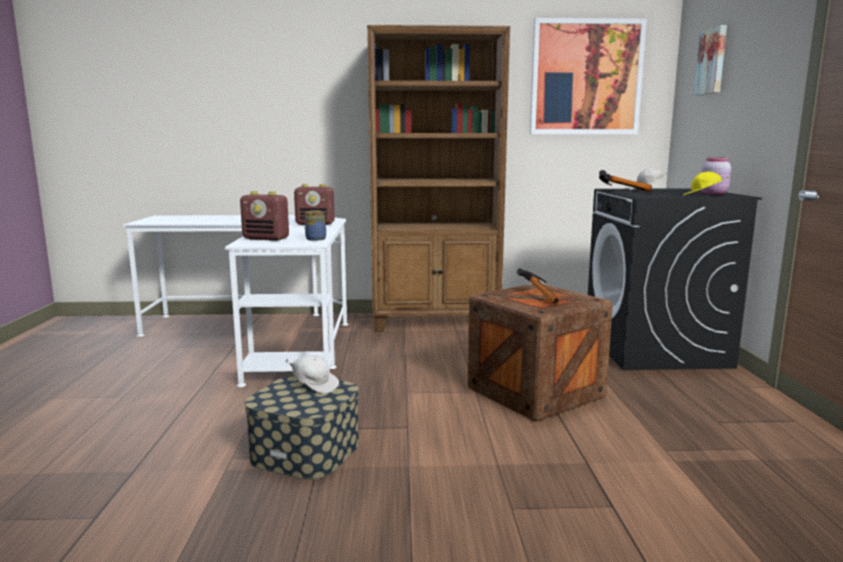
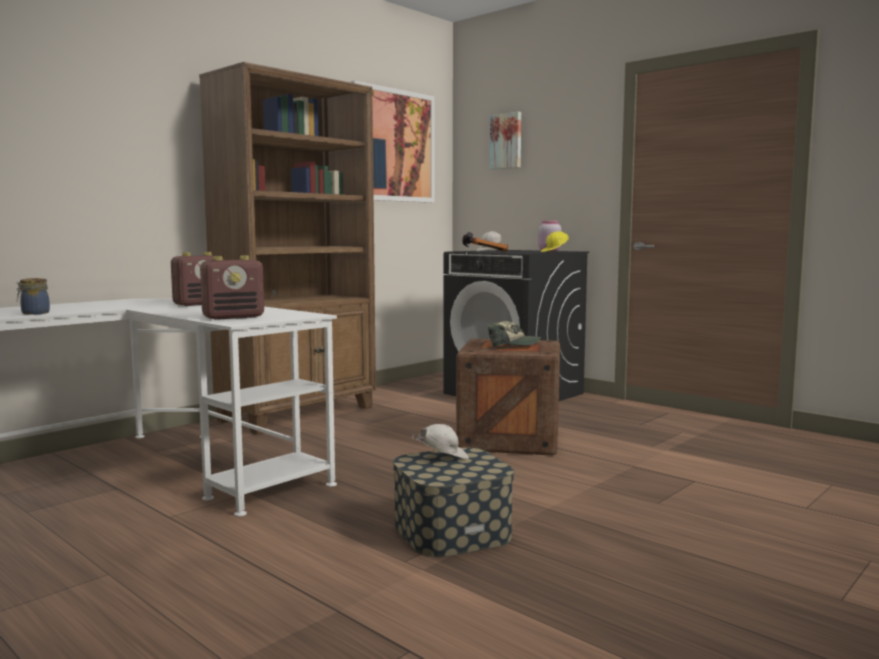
camera: 45 degrees left, 5 degrees down
(315, 239) = (289, 312): jar -> jar (34, 313)
(543, 297) = (513, 345): hammer -> cap

